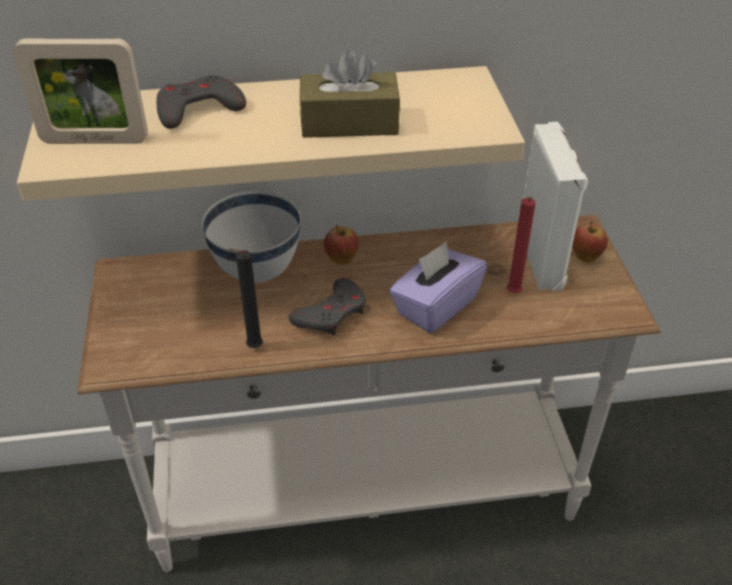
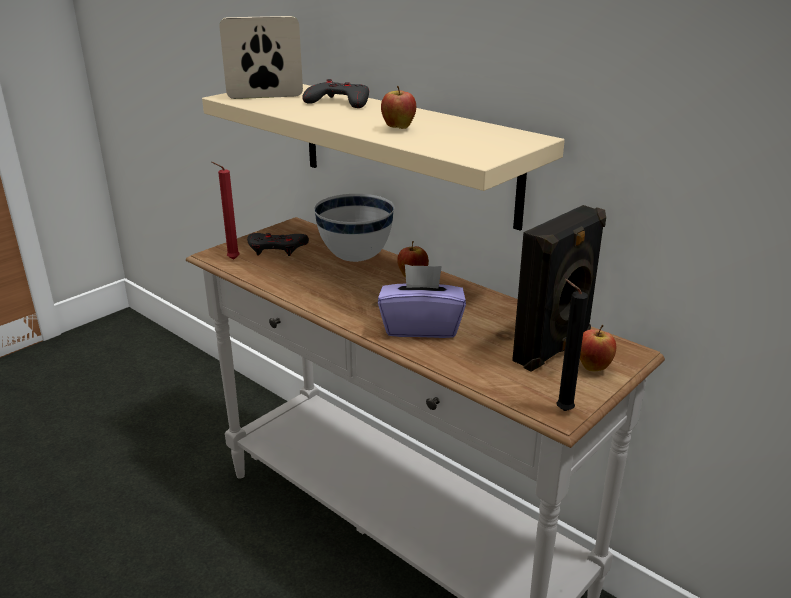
camera: 50 degrees right, 15 degrees down
(95, 140) = (265, 96): picture frame -> picture frame turned 120 degrees clockwise
(252, 348) = (284, 285): black candle -> black candle (561, 410)
(331, 313) = (354, 295): grey game controller -> grey game controller (277, 249)
(349, 123) = (398, 129): brown tissue box -> apple
(513, 294) = (488, 352): red candle -> red candle (231, 259)
(542, 259) = (554, 349): white speaker -> black speaker

